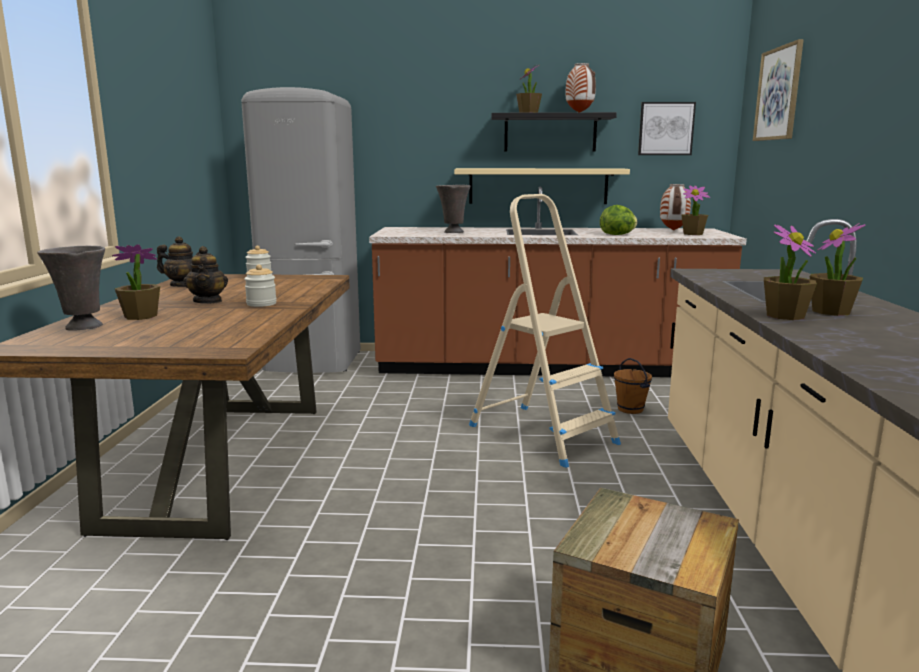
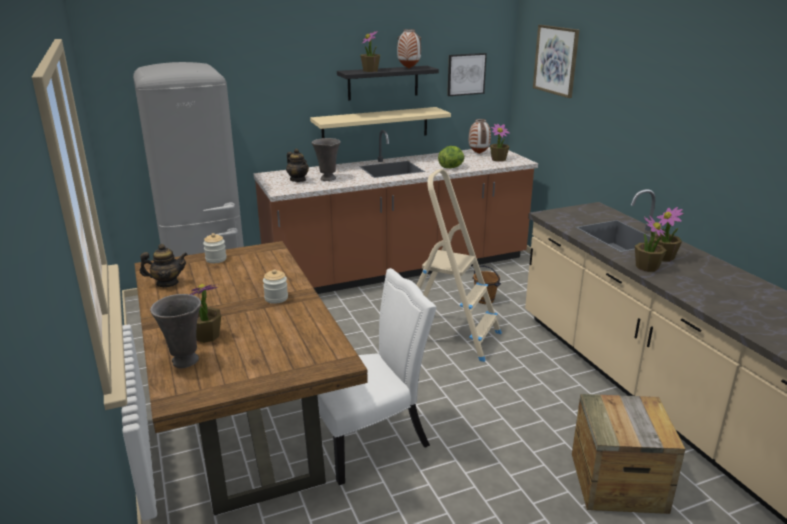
camera: 25 degrees left, 10 degrees up
(208, 301) = (227, 303): teapot -> teapot (298, 180)
(324, 513) = (367, 442): none -> white chair

